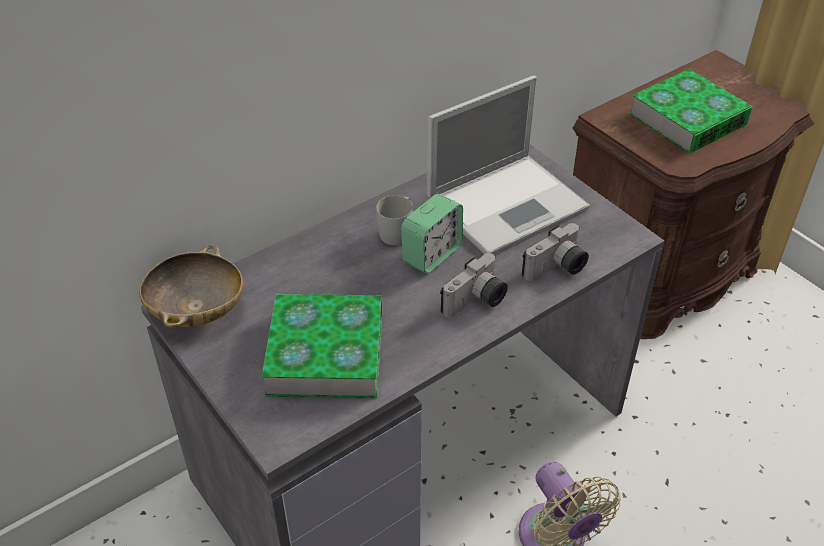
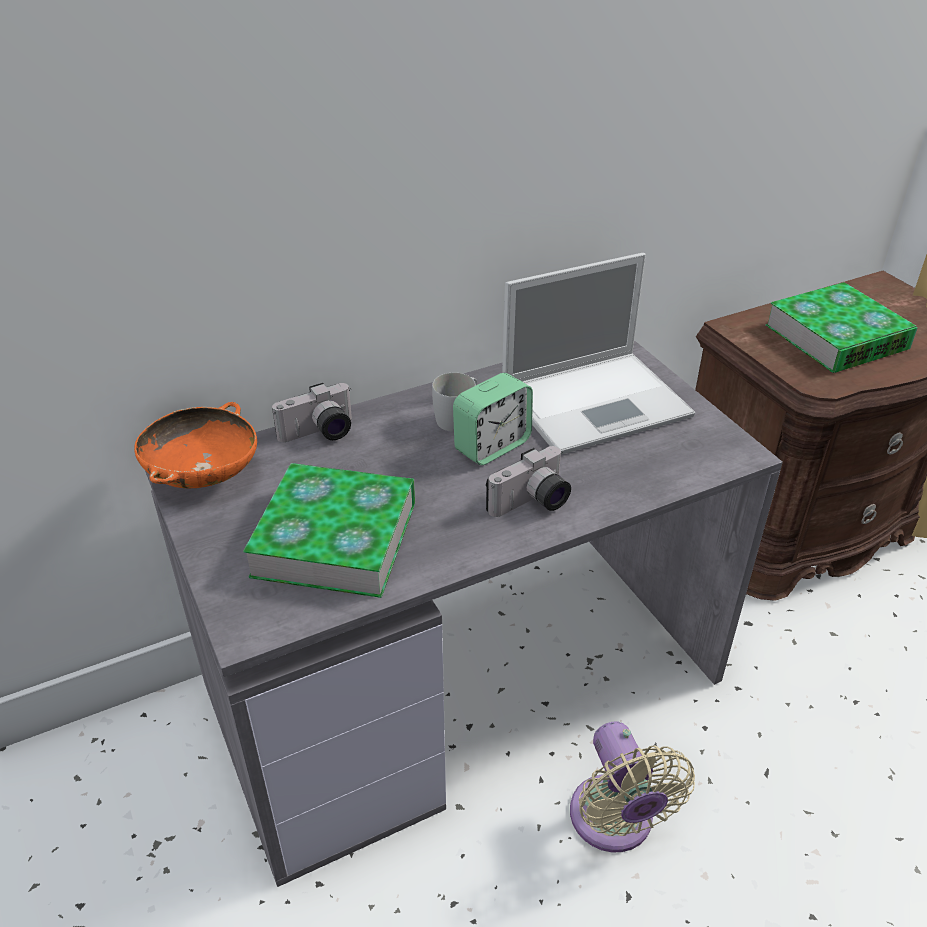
camera: 10 degrees right, 5 degrees down
(197, 311) = (204, 475): beige bowl -> orange bowl
(557, 269) = (640, 479): camera -> camera (319, 434)

